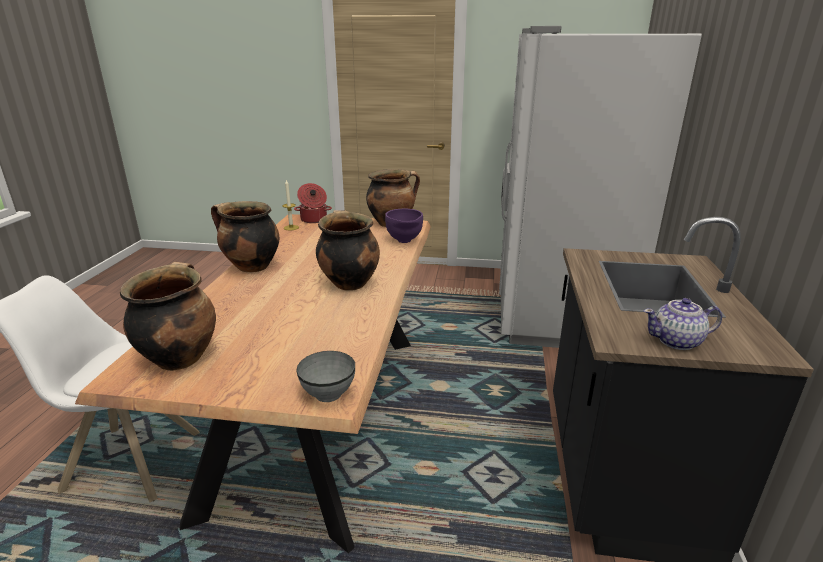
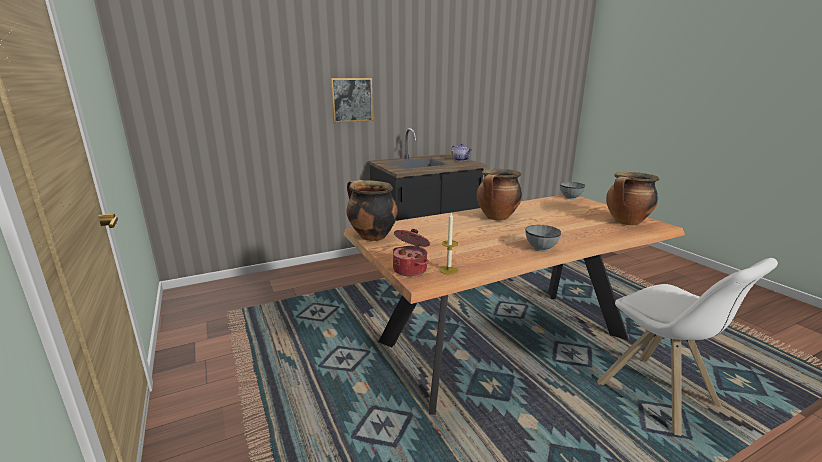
camera: 125 degrees left, 5 degrees down
(251, 267) = (541, 248): cooking pot -> grey bowl
(404, 241) = (408, 223): purple bowl -> none
(556, 310) = (261, 295): white fridge -> none
(730, 128) = (352, 100): none -> picture

